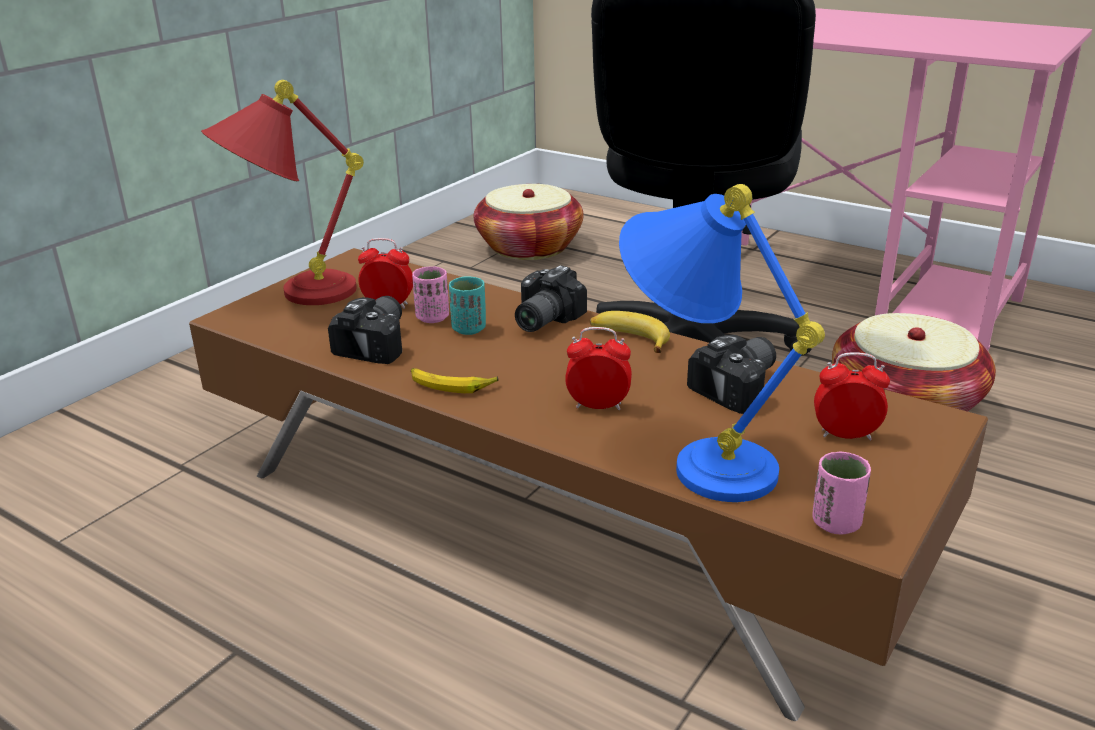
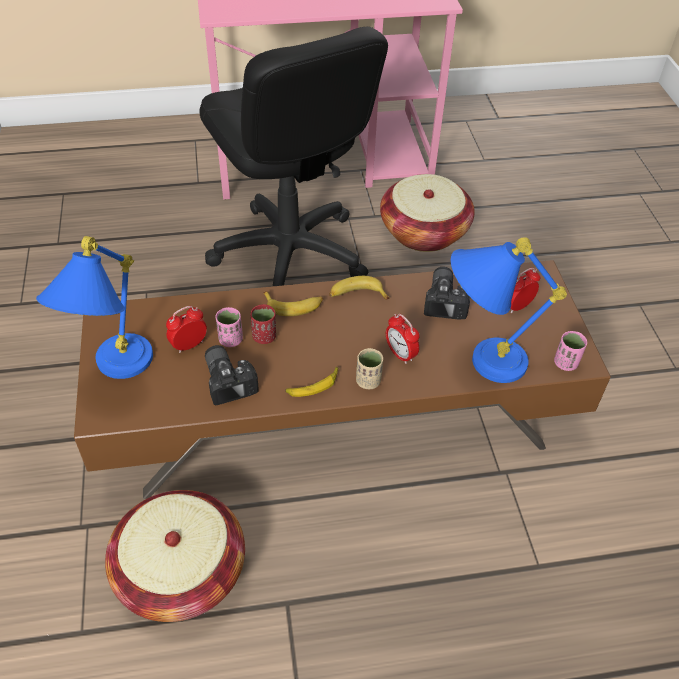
camera: 45 degrees left, 20 degrees up
(293, 296) = (113, 373): red table lamp -> blue table lamp
(469, 329) = (264, 337): turquoise cup -> red cup
(519, 409) = (368, 381): none -> beige cup
(529, 247) = (78, 202): basket -> basket (181, 572)
(541, 320) = (294, 306): camera -> banana
(598, 406) = (400, 354): alarm clock -> alarm clock turned 90 degrees counterclockwise

